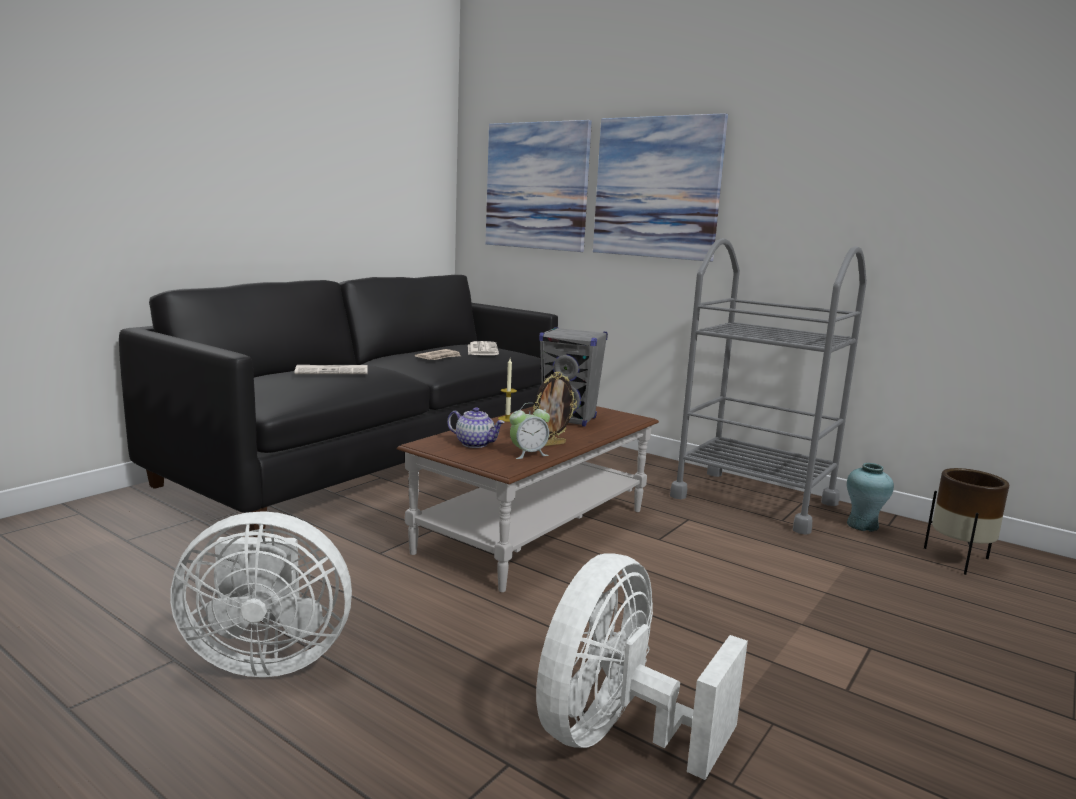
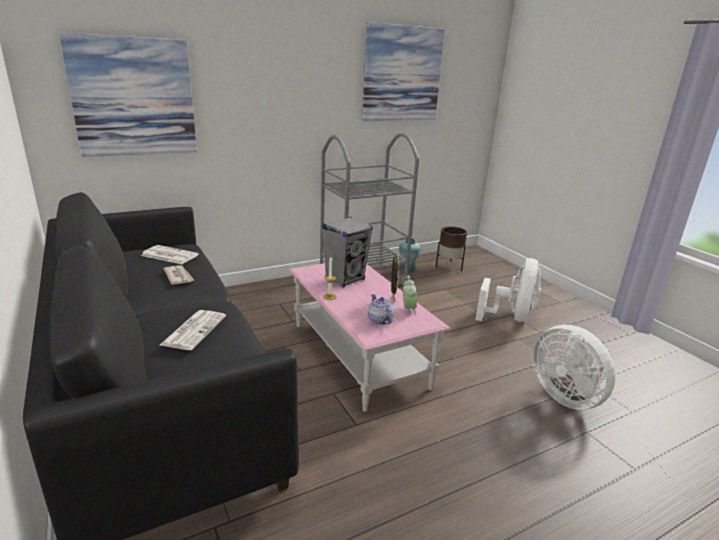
camera: 65 degrees left, 10 degrees up
(266, 658) = (483, 504): white fan -> white fan (511, 317)
(475, 444) = (379, 320): teapot -> teapot turned 75 degrees counterclockwise
(534, 530) = (358, 354): brown coffee table -> pink coffee table
(657, 188) = (254, 97): picture -> picture (402, 74)

